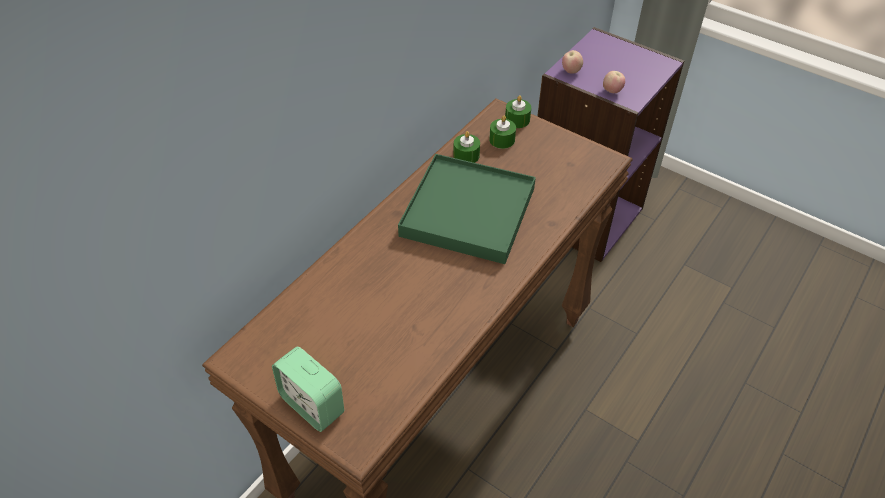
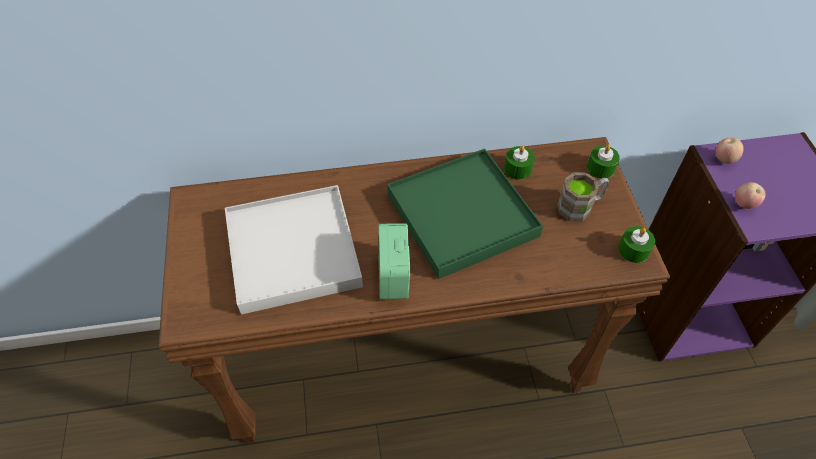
camera: 45 degrees right, 5 degrees up
(312, 405) = (192, 269): alarm clock -> alarm clock (394, 276)
(378, 327) = (293, 251): none -> white tray
(502, 140) = (565, 176): green candle -> green candle (633, 250)
(534, 152) = (580, 206): none -> brown mug

